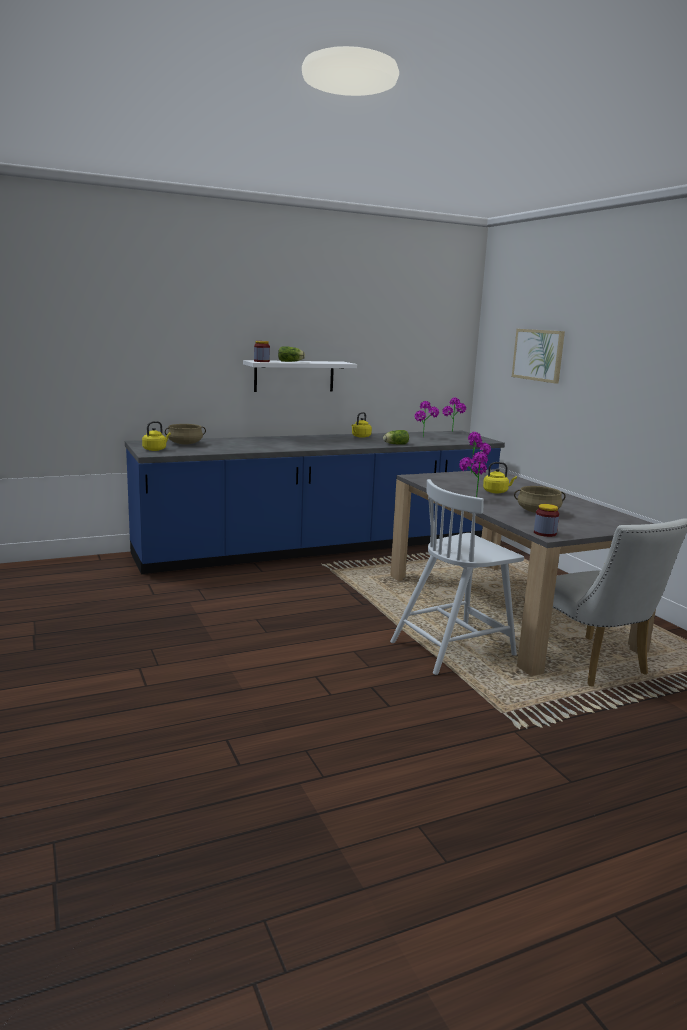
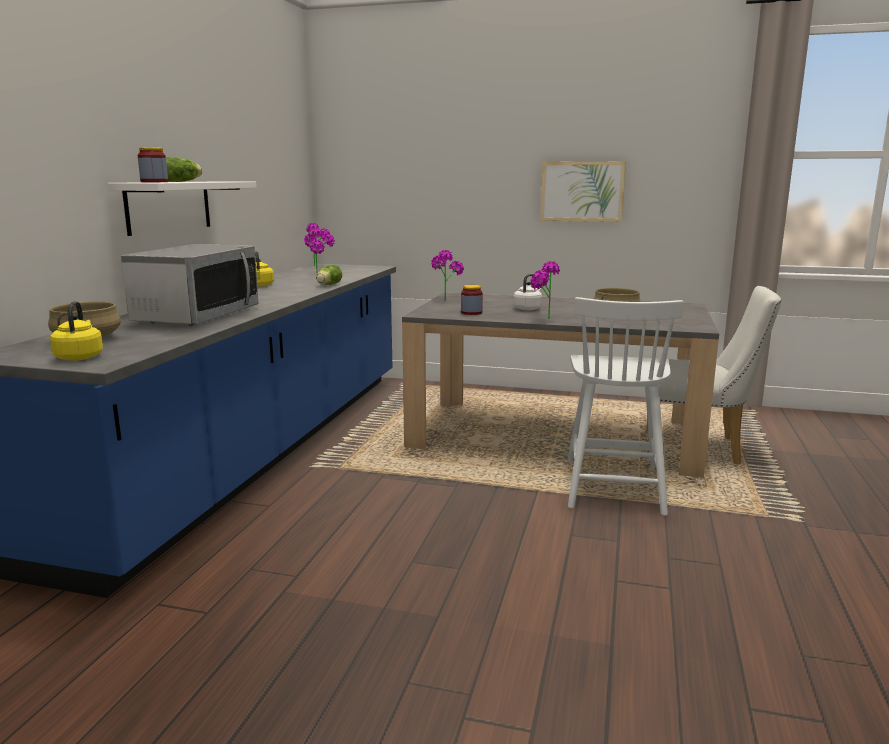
camera: 50 degrees left, 0 degrees up
(260, 444) = (197, 316): none -> microwave
(496, 492) = (528, 308): yellow kettle -> white kettle
(538, 355) = (424, 161): picture -> picture (582, 191)
(545, 533) = (690, 328): jar -> jar (471, 313)

